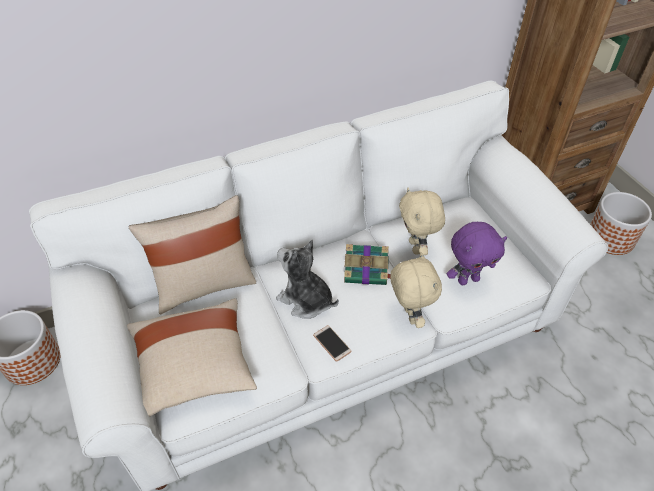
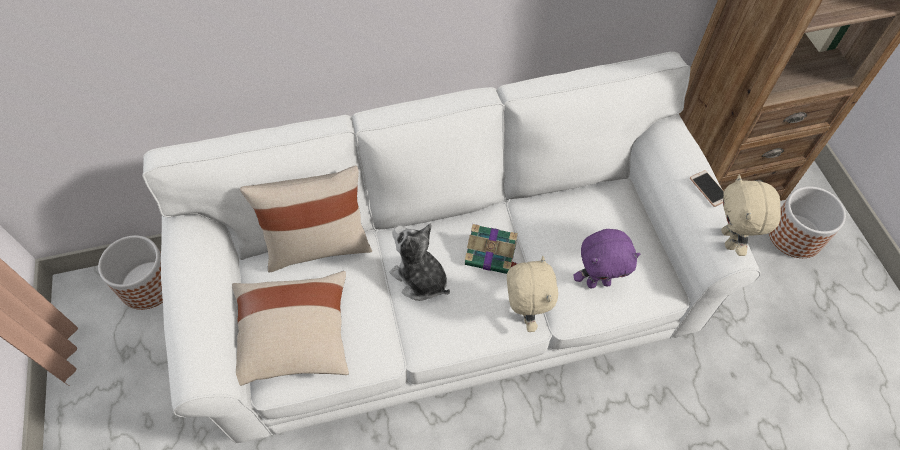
camera: 10 degrees right, 10 degrees up
(332, 343) = (437, 332): phone -> phone (709, 189)
(416, 247) = (551, 234): beige plush toy -> beige plush toy (729, 240)

